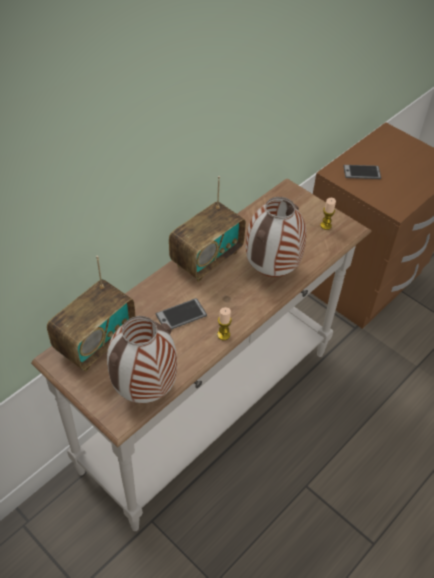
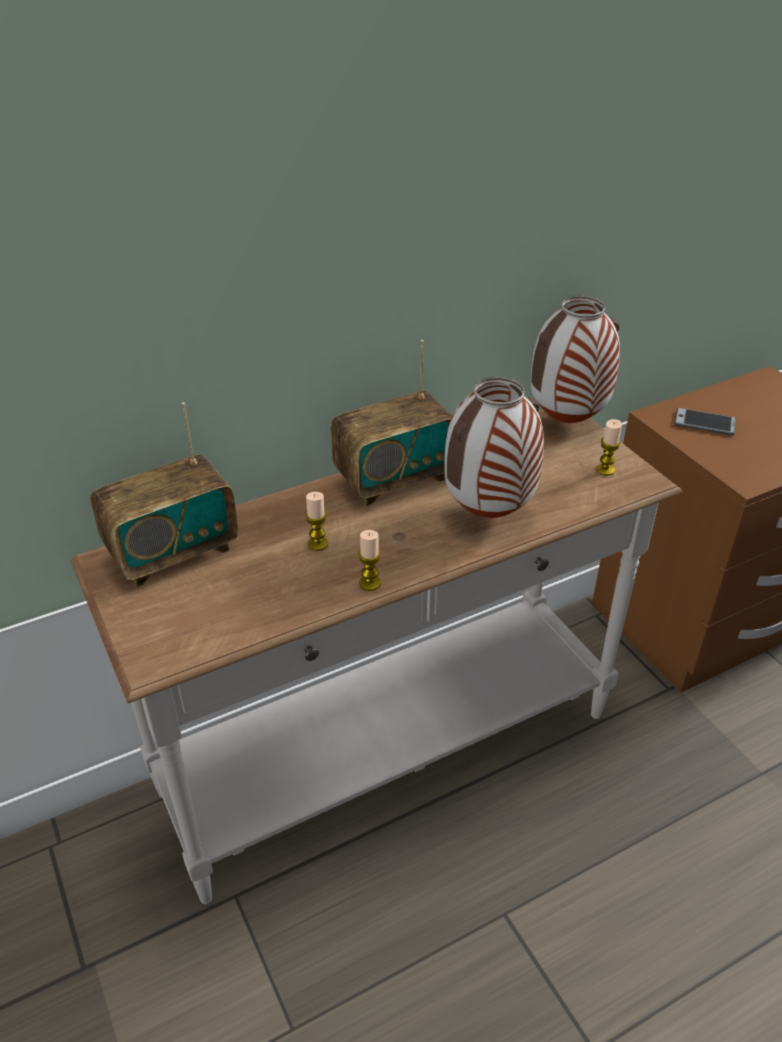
camera: 20 degrees right, 10 degrees down
(144, 391) = (207, 633): vase -> vase (566, 422)
(181, 315) = (317, 544): phone -> candle

